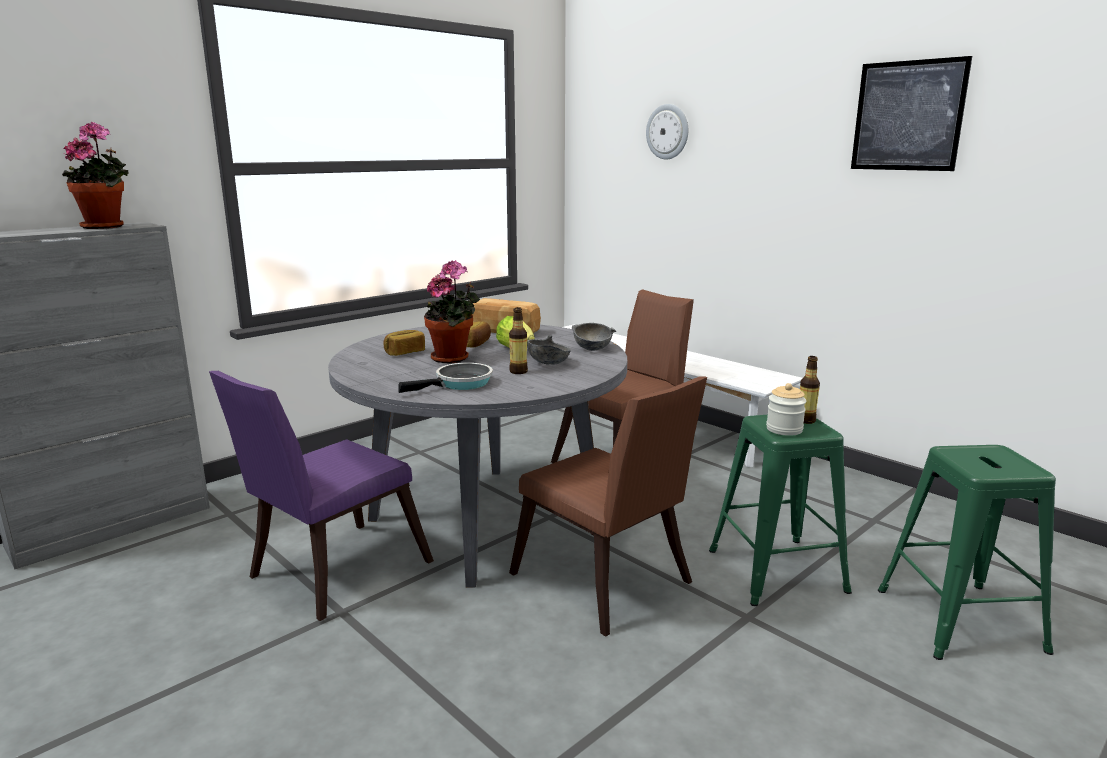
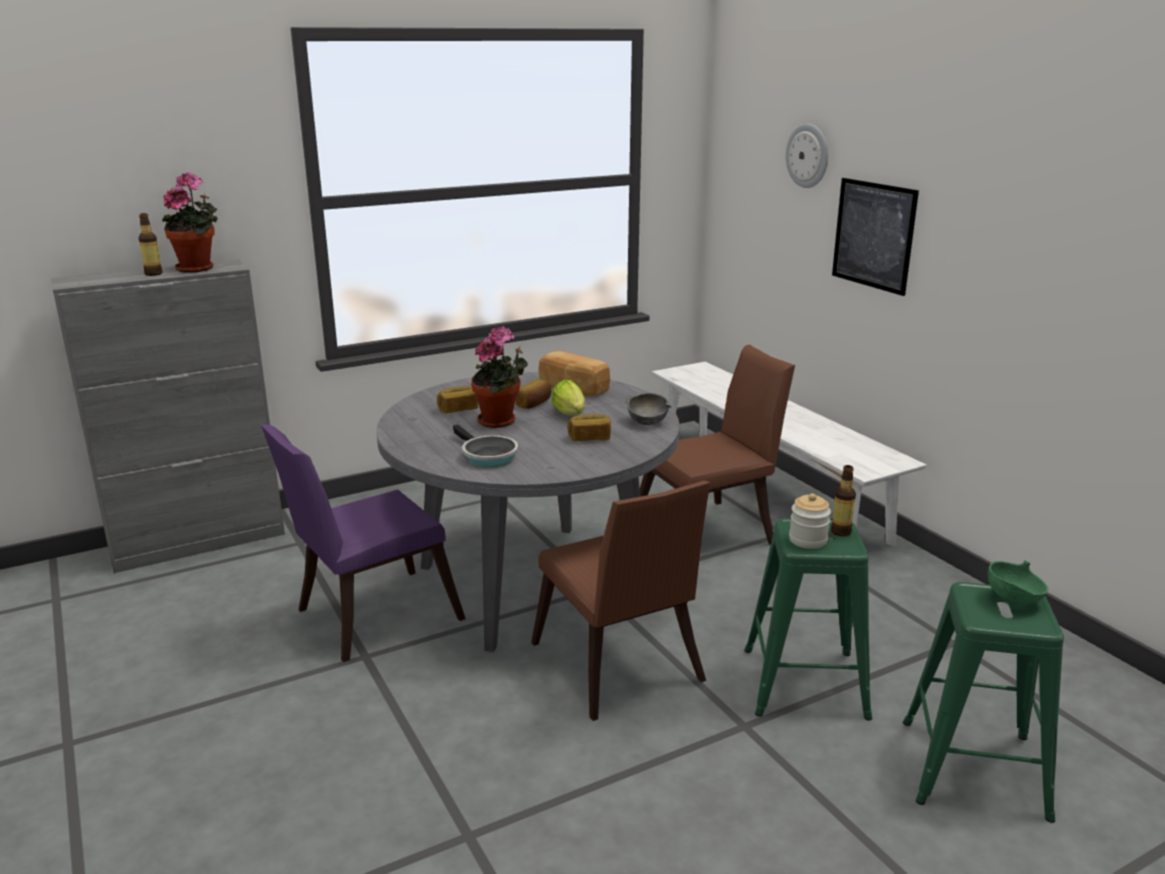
camera: 15 degrees right, 5 degrees up
(460, 384) = (486, 456): frying pan -> frying pan turned 75 degrees clockwise
(518, 371) = (552, 446): bottle -> bottle (153, 274)
(549, 363) = (589, 438): grey bowl -> bread
(908, 116) = (1051, 177): picture -> picture (873, 235)
(990, 453) = (1014, 599): none -> green bowl

